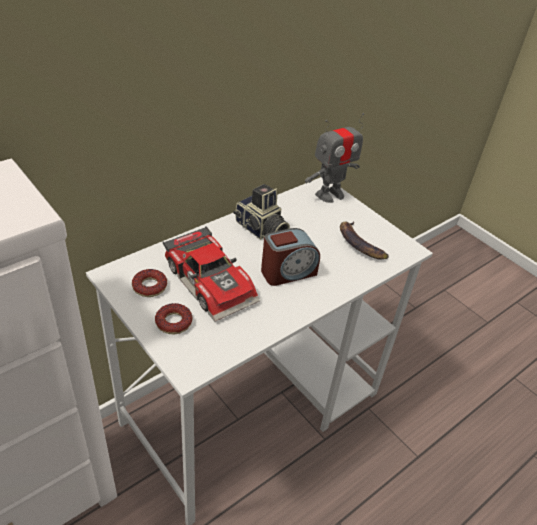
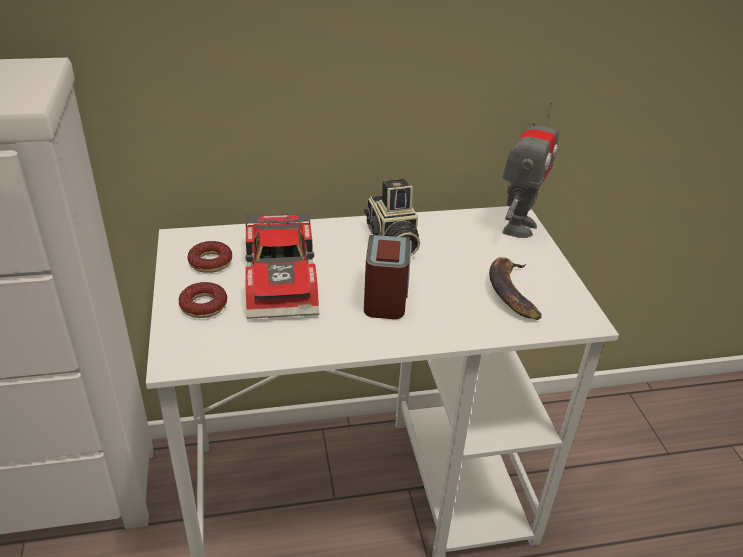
camera: 30 degrees right, 5 degrees down
(288, 272) = (386, 295): alarm clock -> alarm clock turned 90 degrees counterclockwise
(330, 194) = (518, 227): toy robot -> toy robot turned 60 degrees counterclockwise

